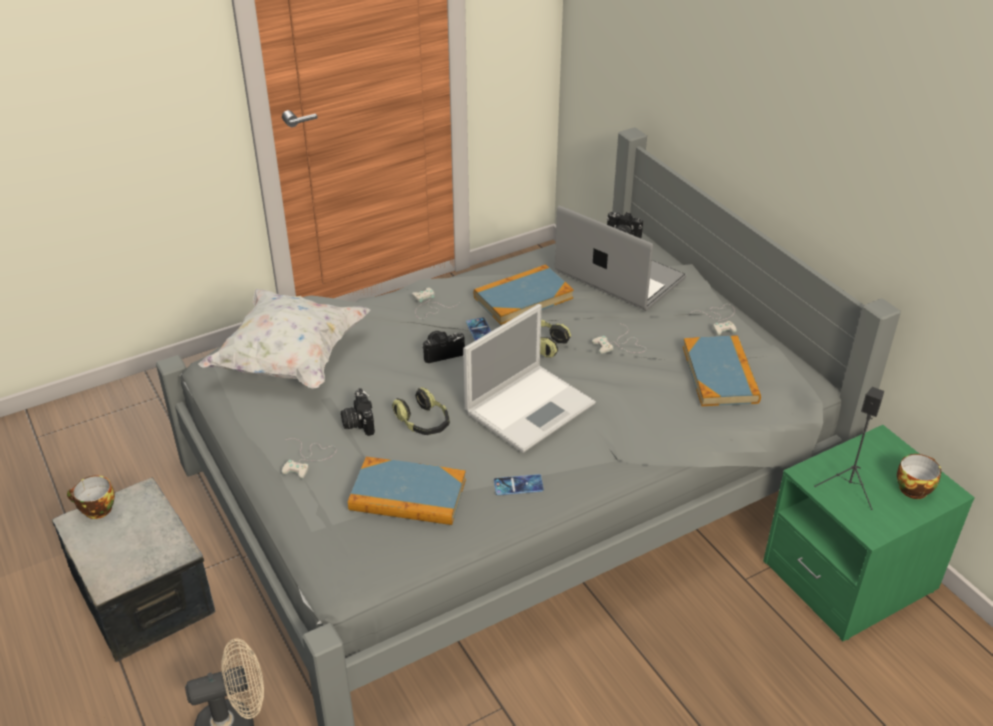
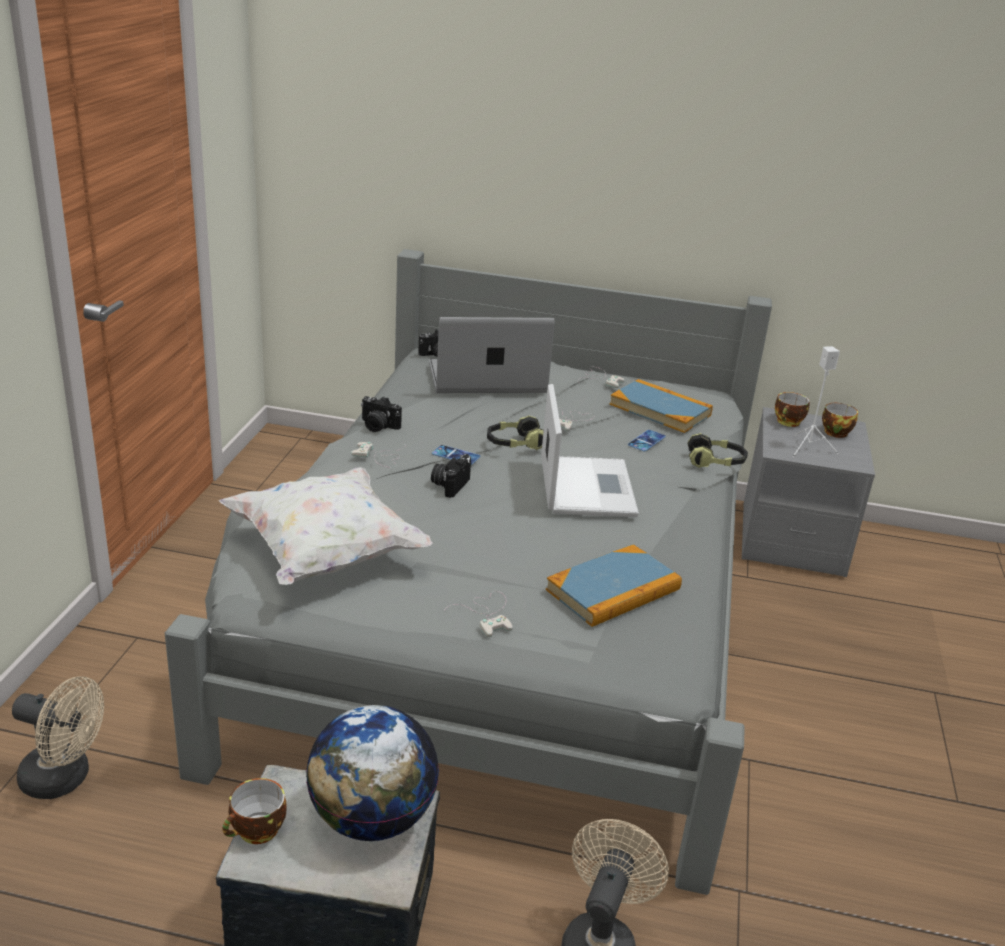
camera: 50 degrees left, 10 degrees down
(138, 426) = (64, 779): none -> beige fan
(149, 545) = (371, 819): none -> globe
(358, 422) = (479, 565): camera -> camera (377, 426)
(423, 422) = (528, 537): headphones -> headphones (715, 462)
(518, 485) = (668, 540): phone -> phone (646, 441)
(523, 298) = (445, 420): book -> none
(849, 488) = (809, 448): black speaker -> white speaker
(849, 576) = (792, 540): green nightstand -> grey nightstand
(878, 453) = (788, 422): none -> cup

